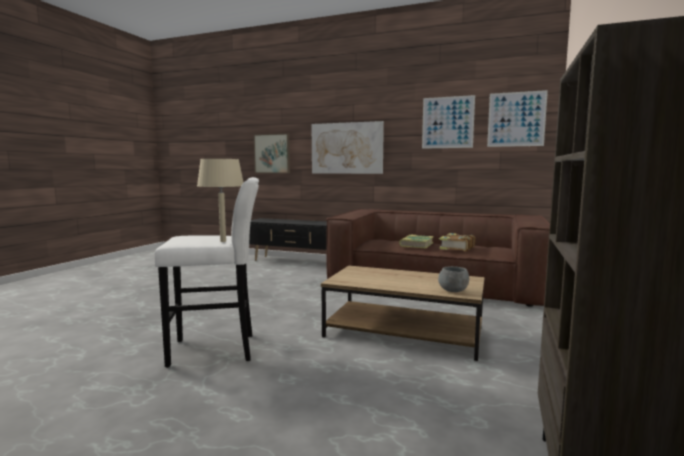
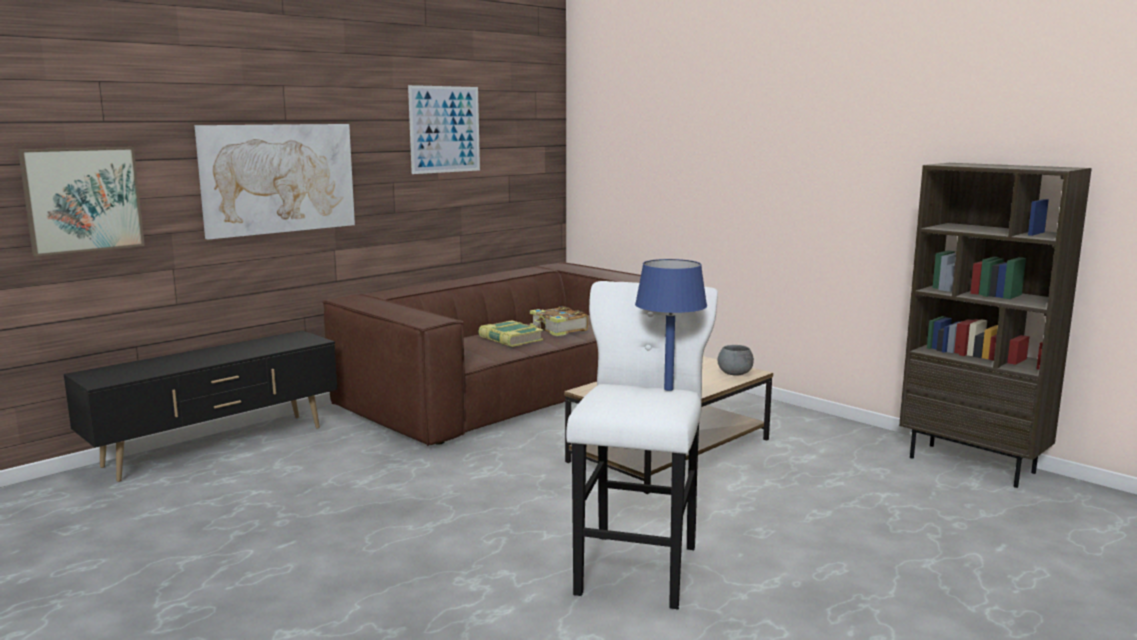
camera: 65 degrees left, 5 degrees up
(223, 241) = (668, 389): beige table lamp -> blue table lamp
(516, 119) = (524, 127): picture -> none

